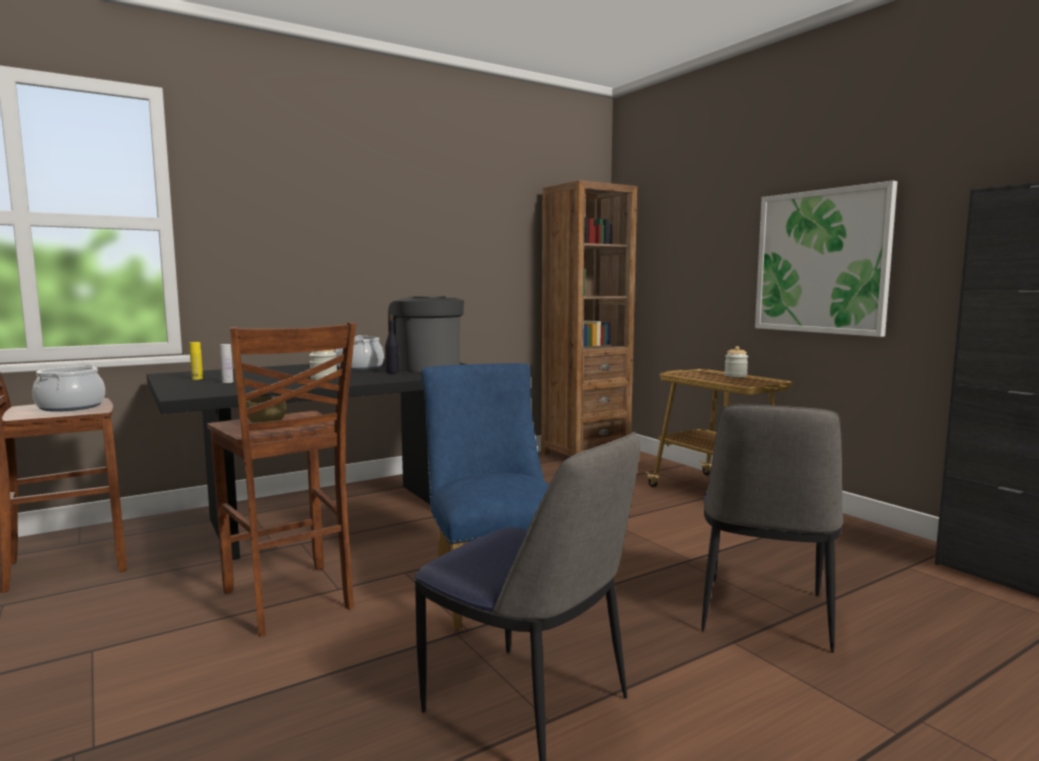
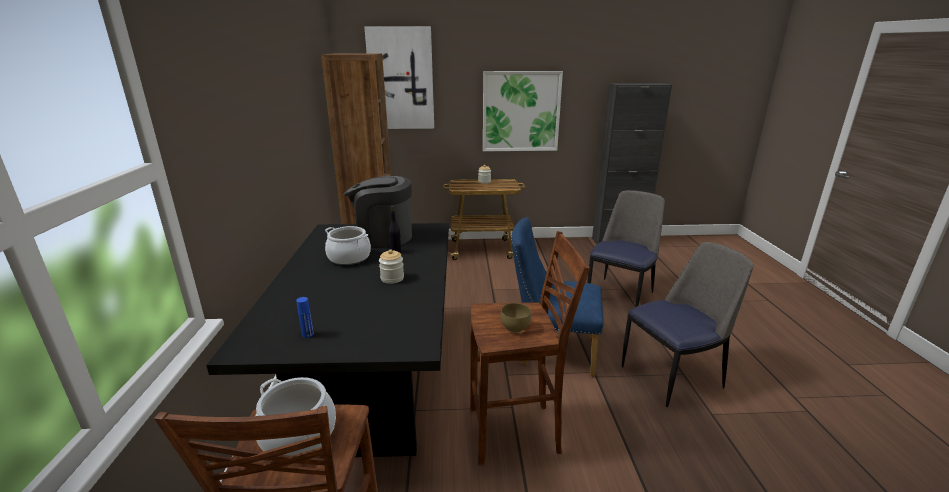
camera: 60 degrees left, 15 degrees up
(197, 379) = (308, 334): yellow bottle -> blue bottle
(227, 382) = (357, 320): white bottle -> none
(668, 220) = (401, 79): none -> picture
(764, 615) = (620, 295): chair -> chair turned 105 degrees counterclockwise

